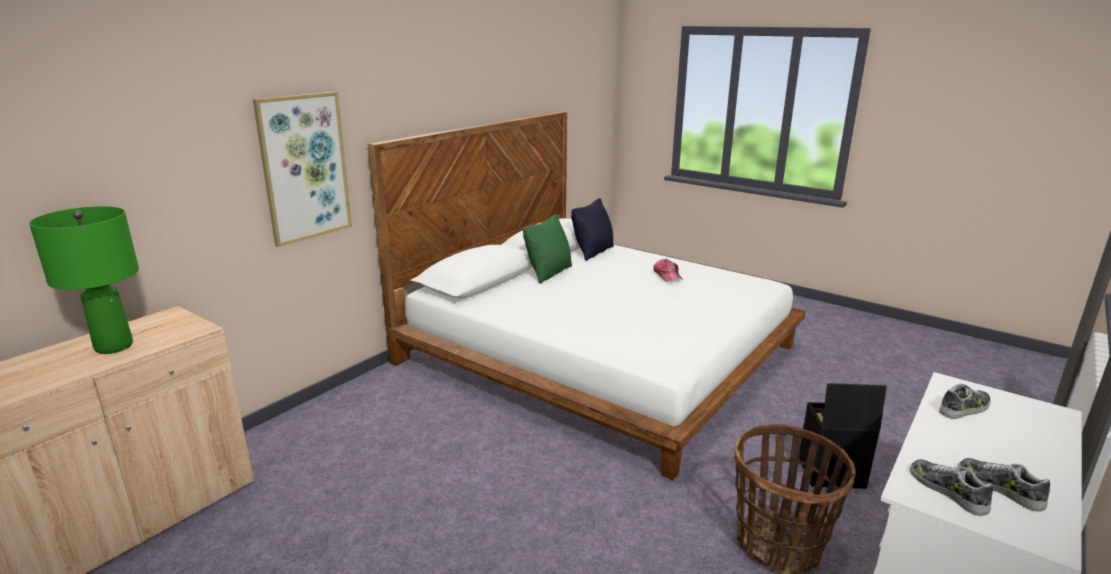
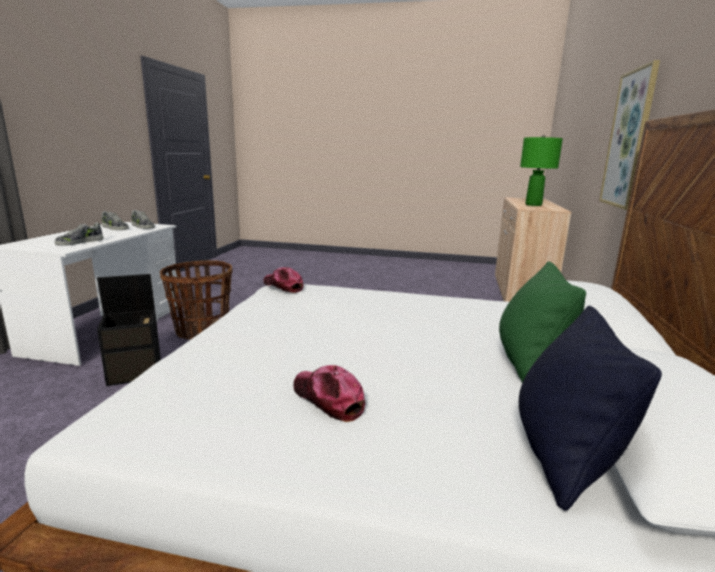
camera: 155 degrees right, 5 degrees down
(668, 356) = (283, 286): none -> cap

